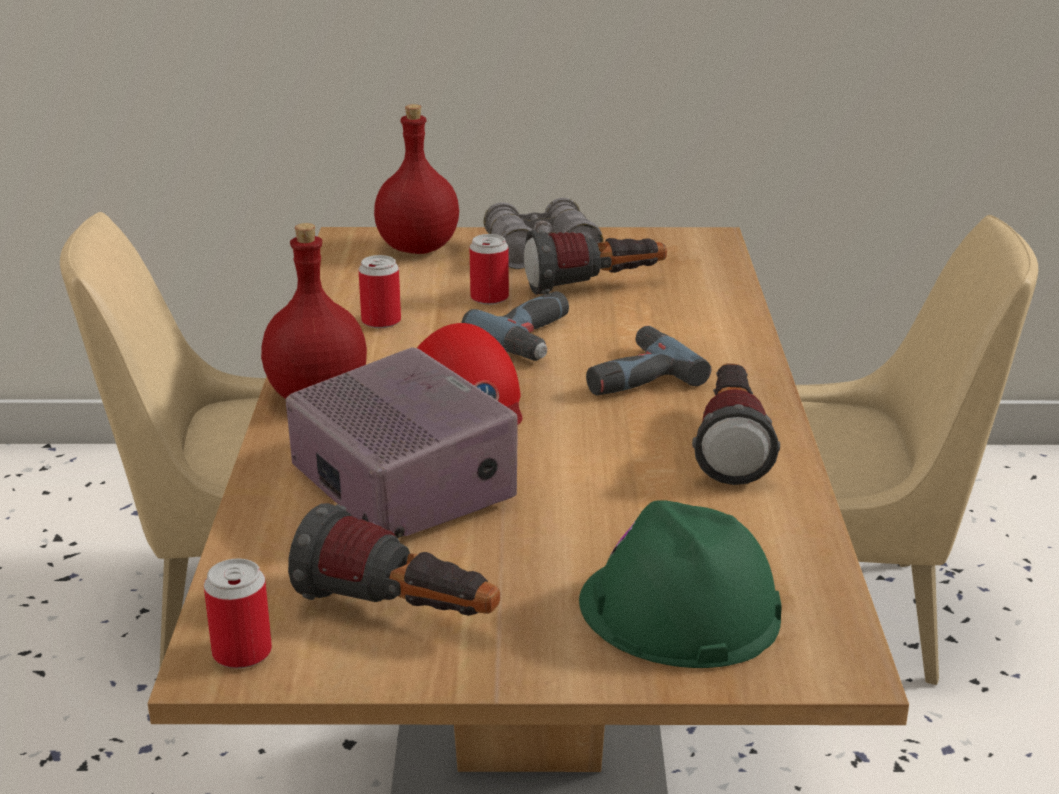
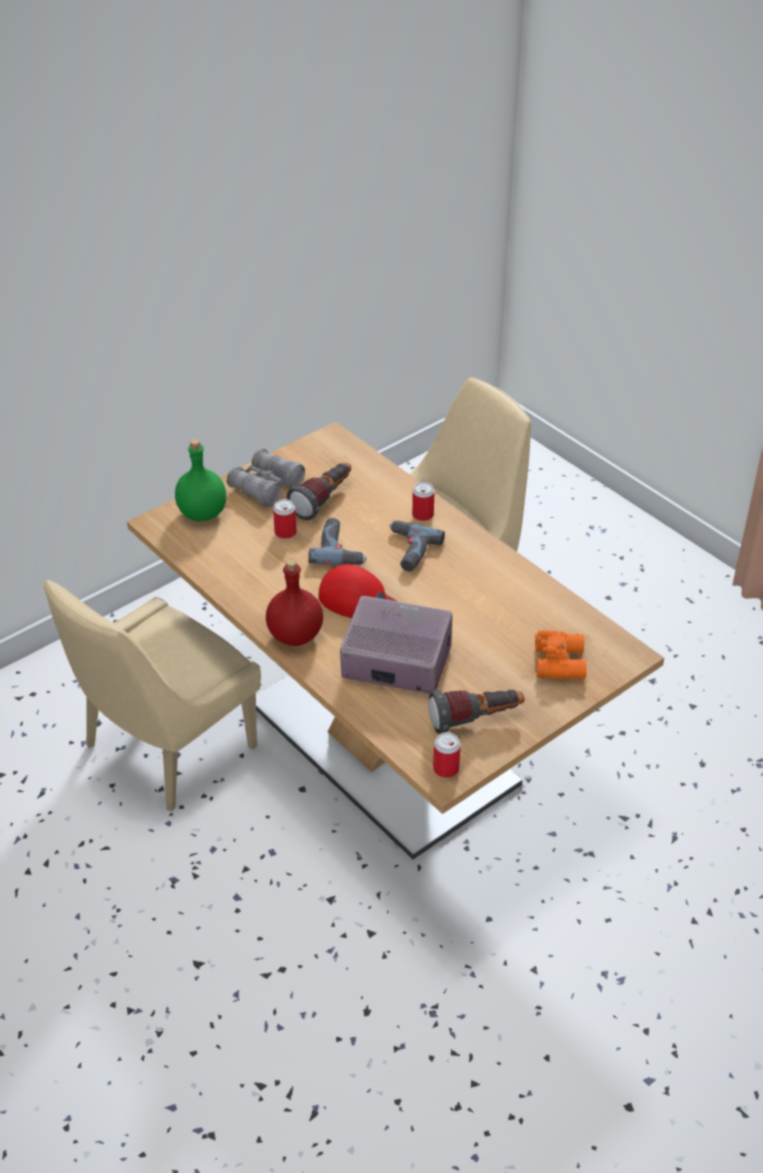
camera: 40 degrees left, 15 degrees up
(381, 321) = (257, 574): can -> can (422, 515)
(419, 248) = (202, 513): red bottle -> green bottle
(679, 609) = (561, 662): green hard hat -> orange binoculars
(730, 446) = (491, 571): flashlight -> none

